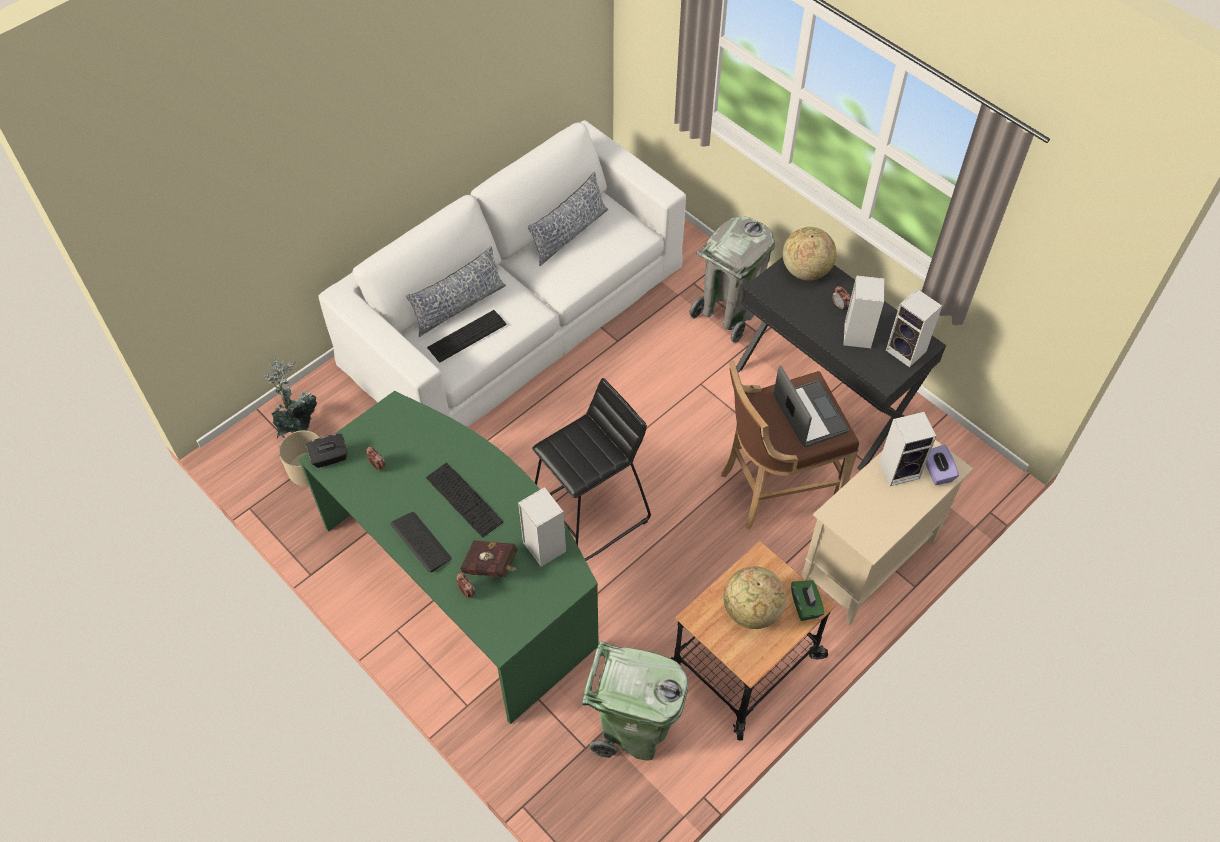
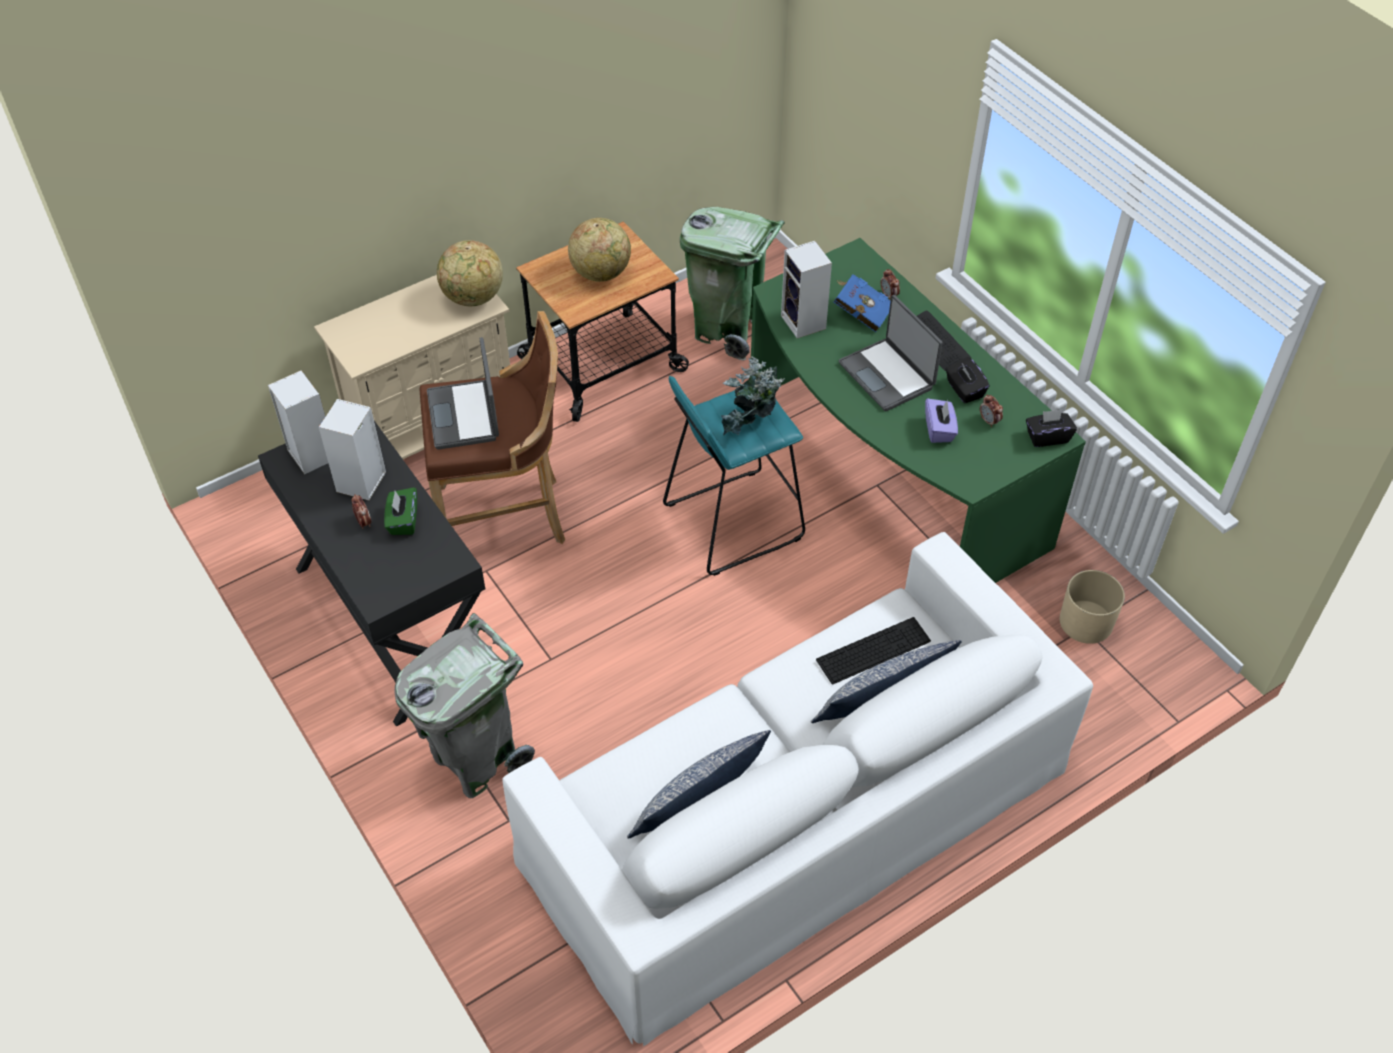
camera: 170 degrees left, 5 degrees down
(298, 424) = (1108, 683): potted plant -> potted plant (751, 427)
(397, 494) = (964, 390): none -> black tissue box
(464, 499) = (888, 375): keyboard -> laptop
(492, 566) = (860, 312): red book -> blue book
(591, 513) = (732, 522): black stool -> turquoise stool
(805, 270) = (384, 577): globe -> globe (473, 298)
(805, 605) = (545, 270): green tissue box -> green tissue box (403, 521)
(900, 469) = (394, 335): speaker -> none
(937, 472) = (355, 327): purple tissue box -> purple tissue box (939, 430)

